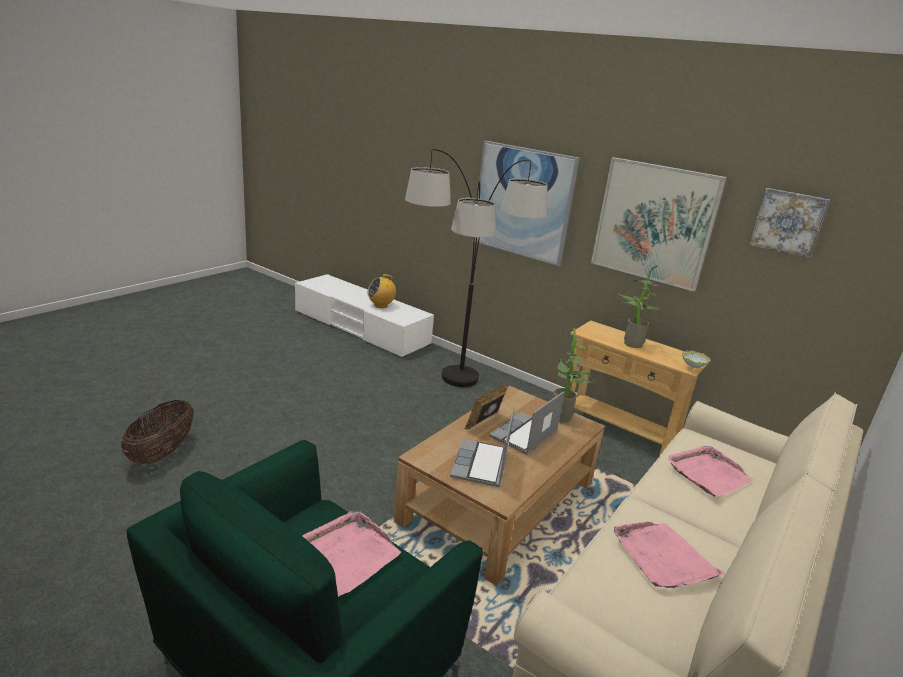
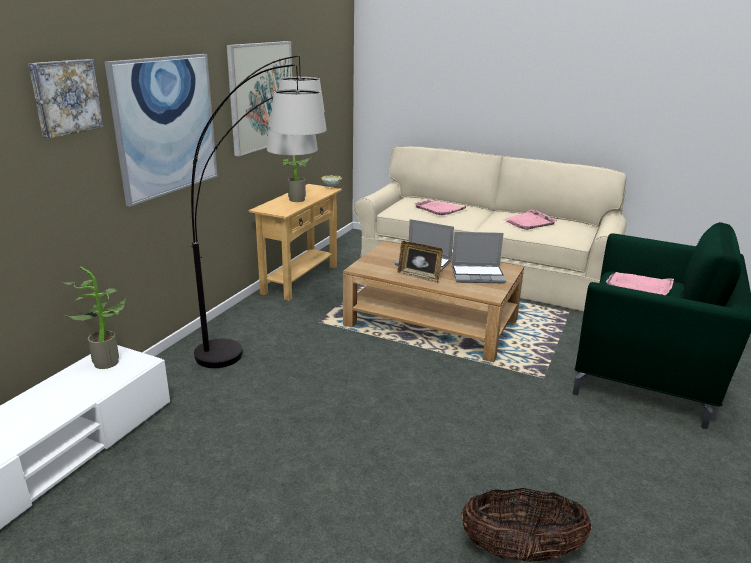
camera: 100 degrees left, 0 degrees up
(381, 305) = (73, 390): radio -> none
(563, 418) = (384, 251): potted plant -> potted plant (108, 360)
(788, 222) = (314, 64): picture -> picture (65, 97)

